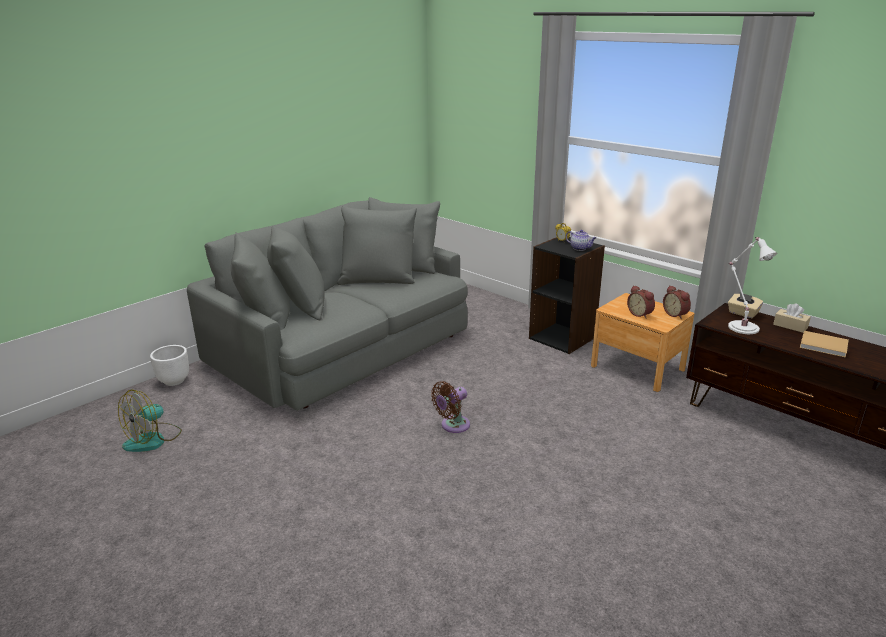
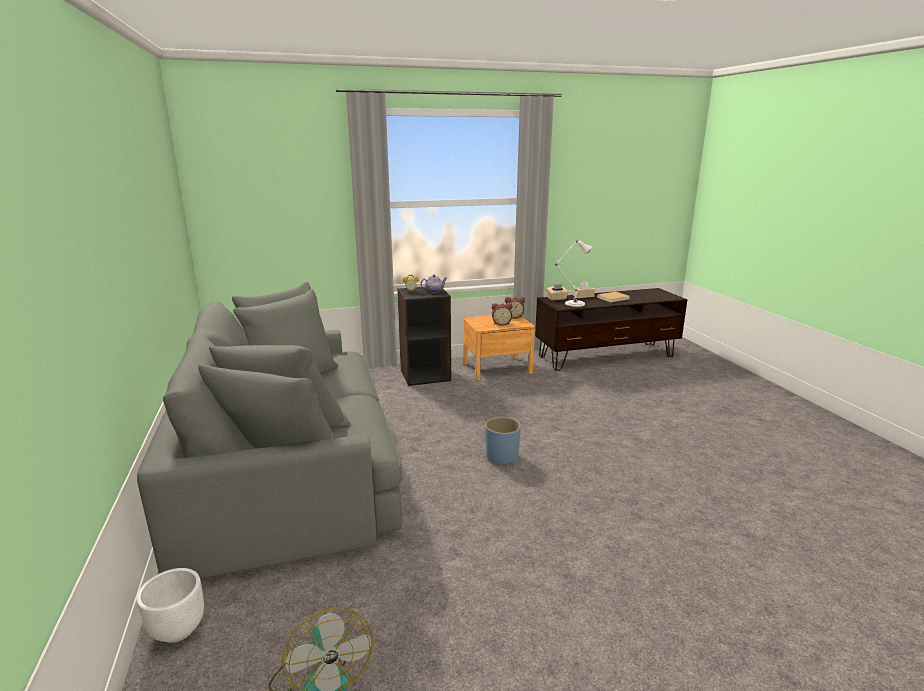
camera: 60 degrees left, 5 degrees down
(453, 426) = (502, 456): brown fan -> blue planter

